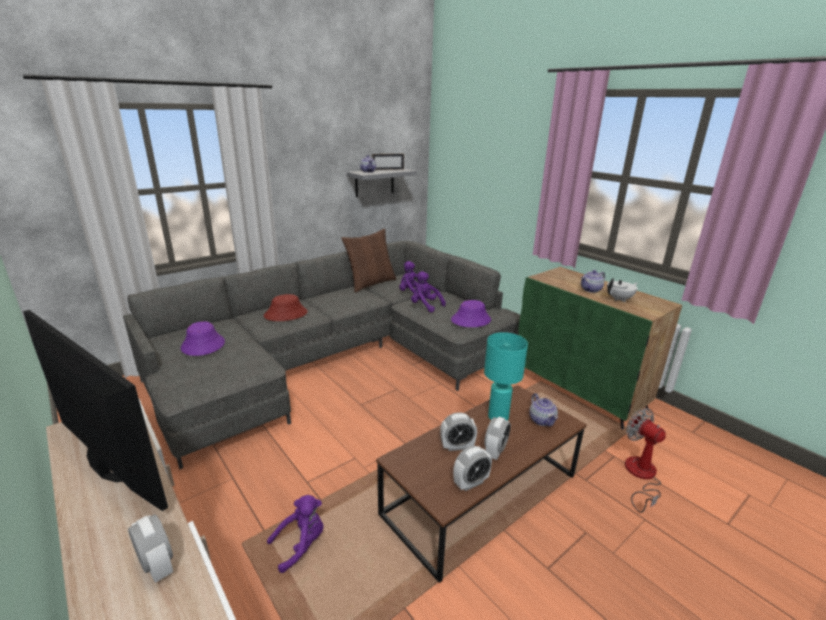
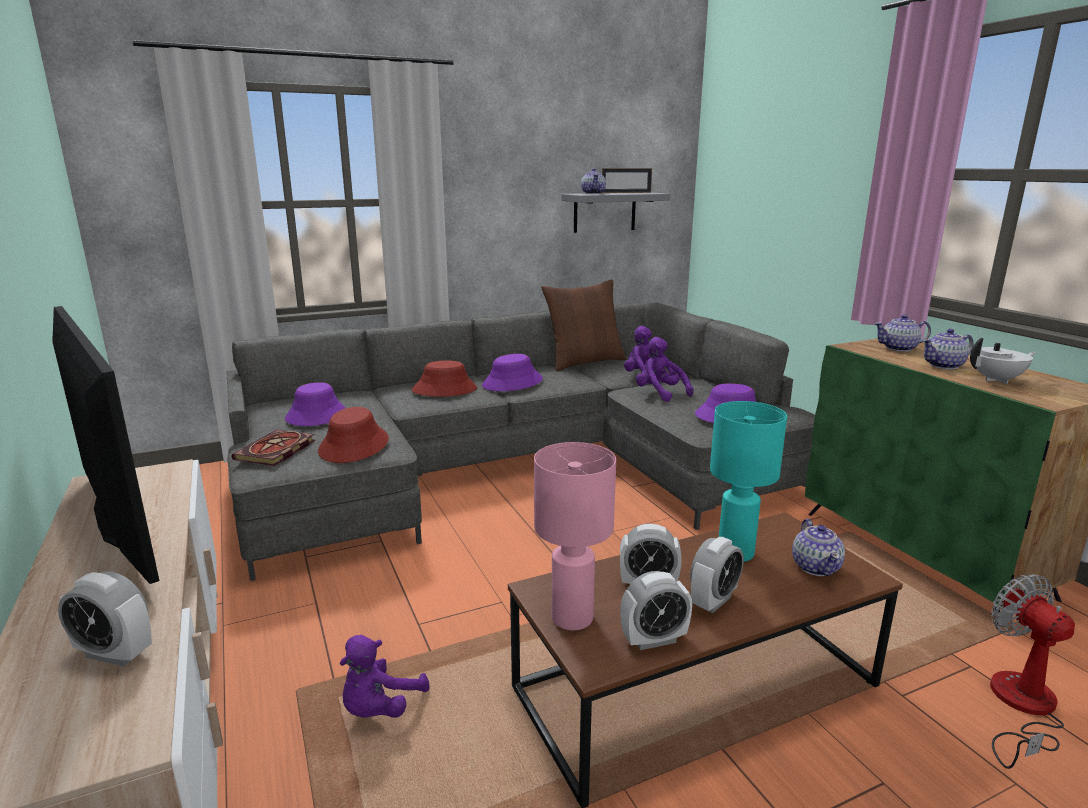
camera: 15 degrees right, 5 degrees down
(157, 566) = (114, 654): alarm clock -> alarm clock turned 135 degrees clockwise
(185, 379) = (275, 451): none -> book
(241, 368) = (354, 446): none -> red hat
(301, 544) = (380, 708): purple plush toy -> purple plush toy turned 135 degrees clockwise
(330, 304) = (512, 383): none -> purple hat
(421, 476) = (572, 617): none -> pink table lamp
(565, 277) = (899, 348): none -> teapot

